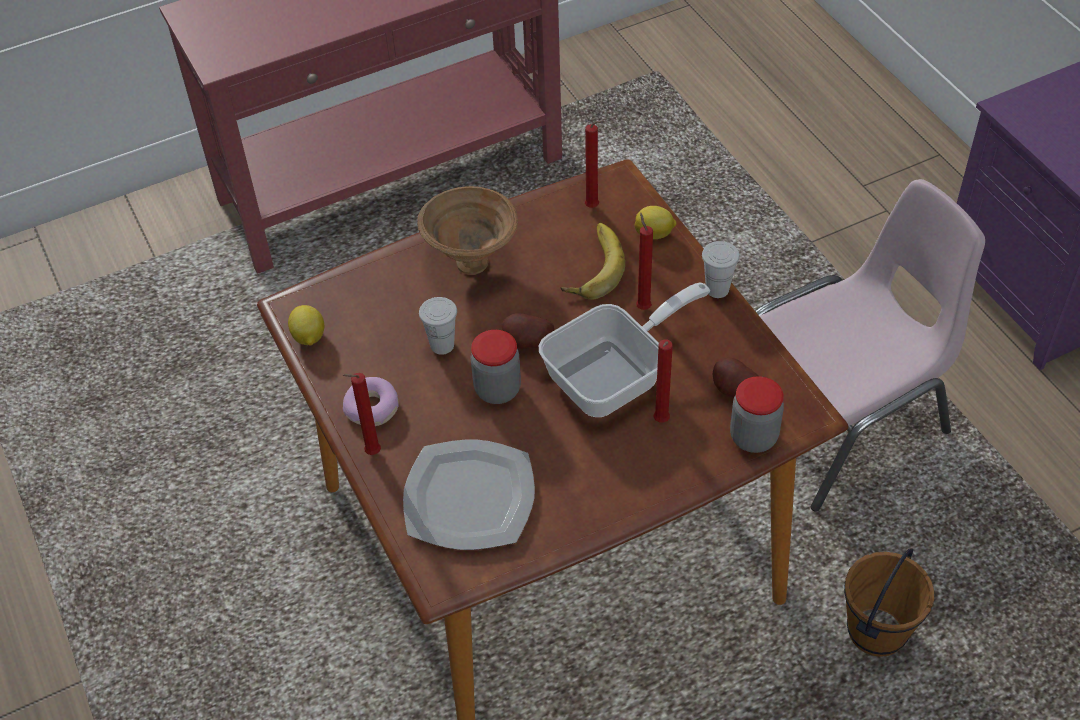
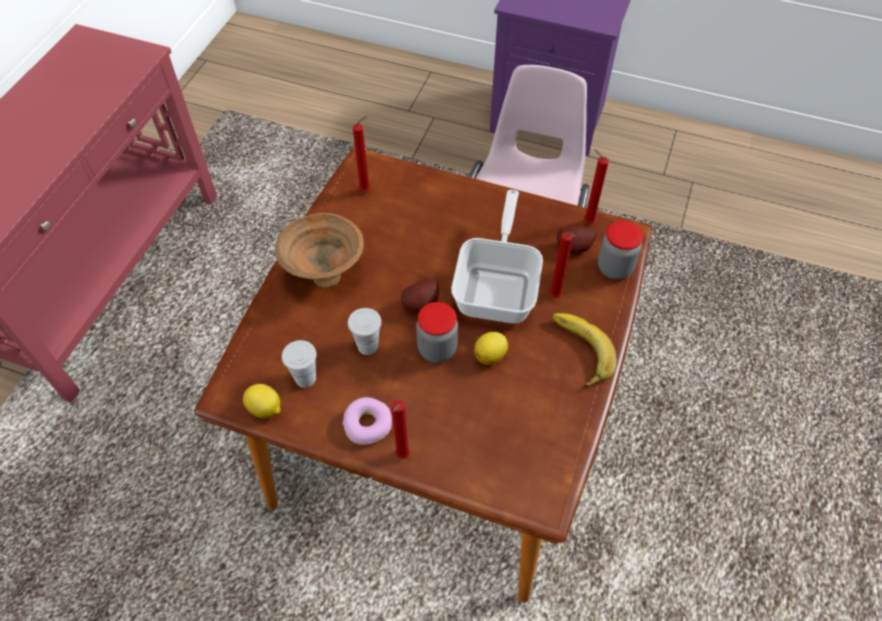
camera: 45 degrees left, 5 degrees up
(468, 499) = (499, 435): plate -> none
(591, 266) = (406, 228): banana -> banana (577, 351)
(642, 306) = (465, 233): red candle -> red candle (586, 222)
(654, 234) = (423, 183): lemon -> lemon (491, 355)
(717, 289) = (496, 193): white cup -> white cup (305, 378)
(875, 631) = (650, 347): brown bucket -> none

